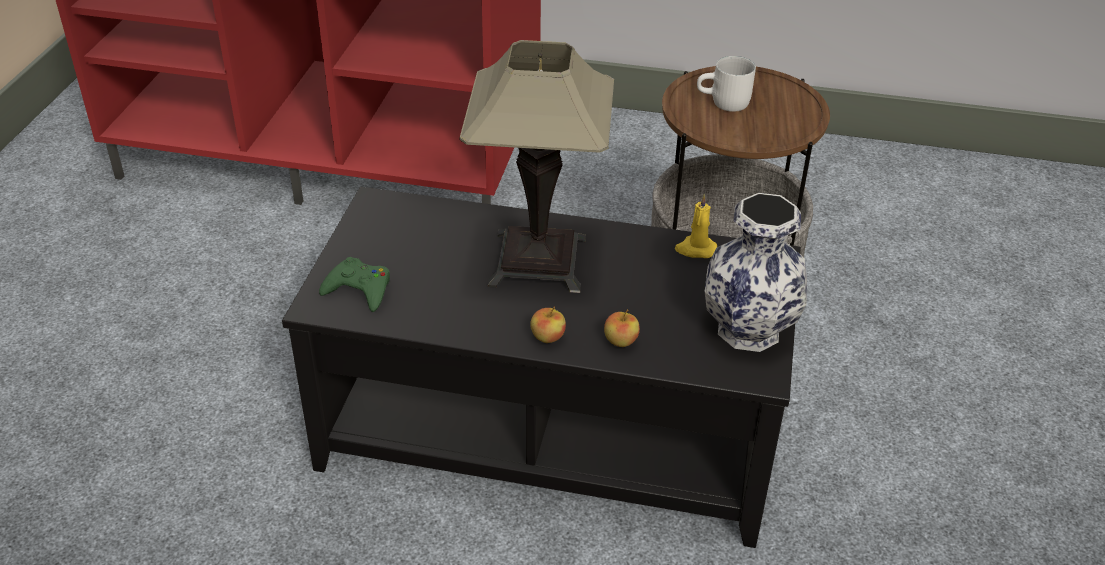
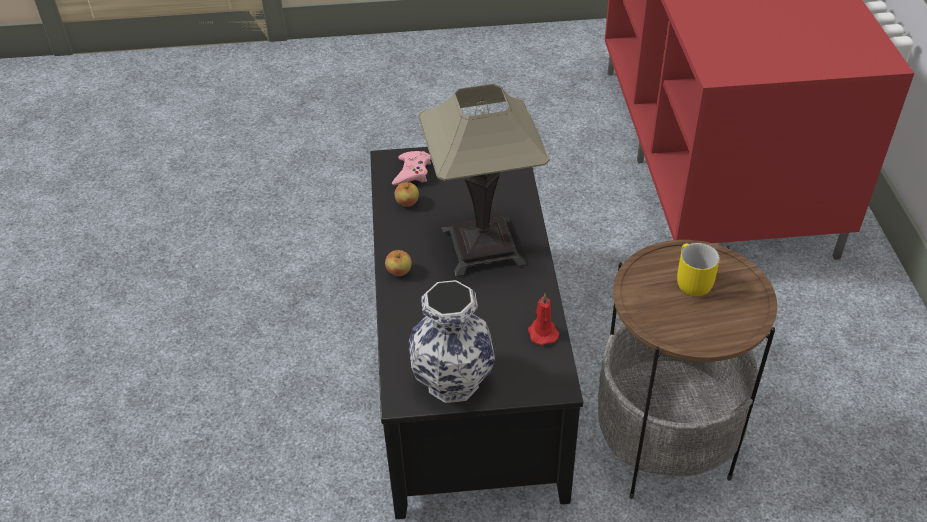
camera: 75 degrees right, 5 degrees up
(359, 290) = (412, 172): green game controller -> pink game controller
(620, 341) = (409, 310): apple -> apple (407, 203)
(695, 249) = (542, 332): yellow candle -> red candle
(724, 104) = (689, 281): white mug -> yellow mug

